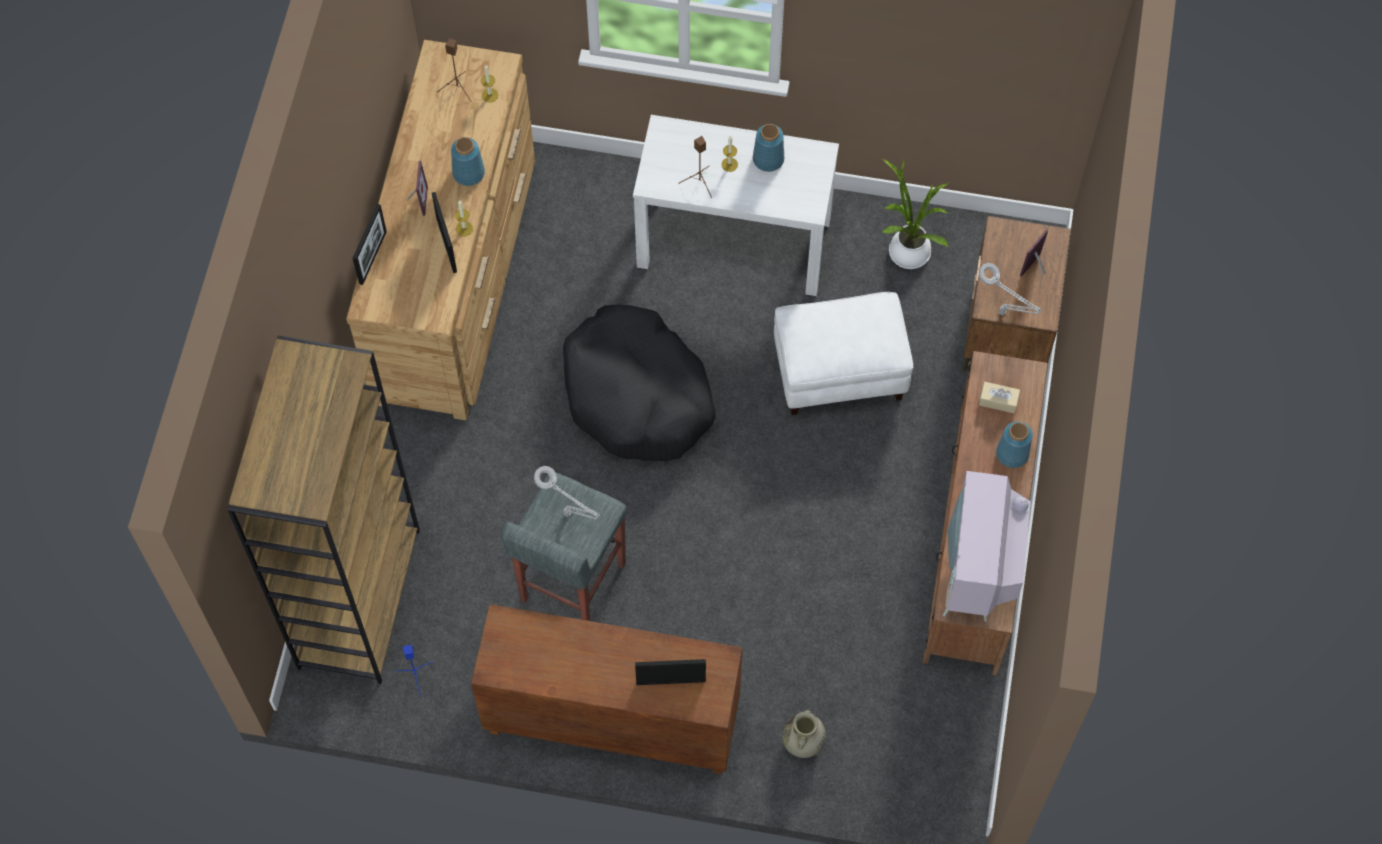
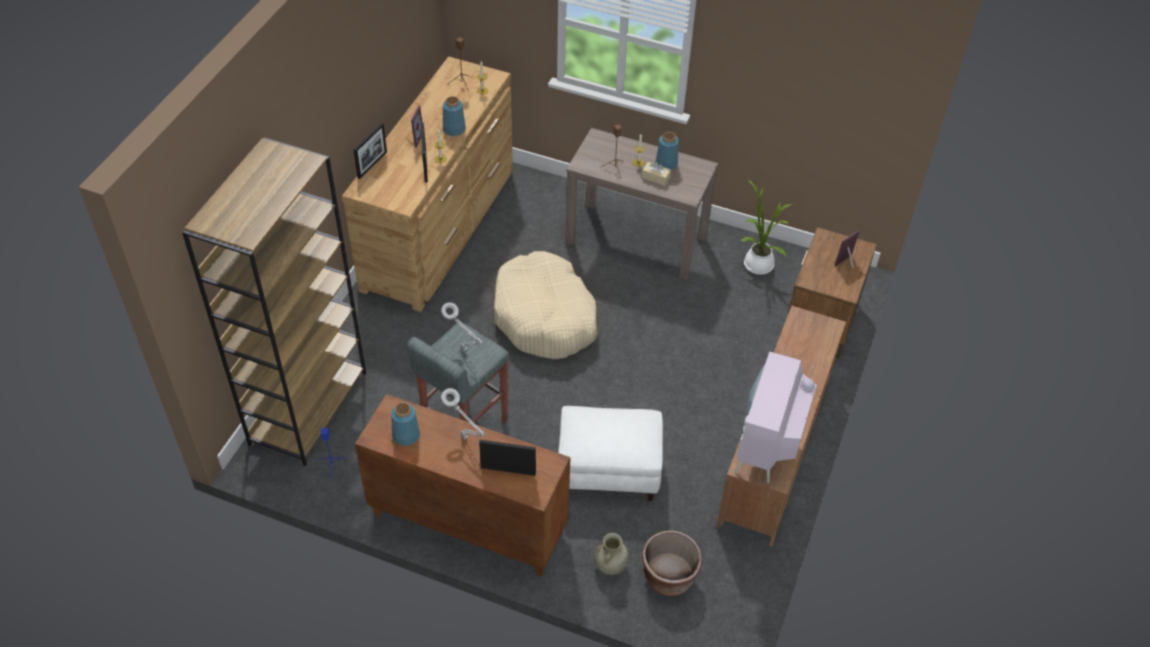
camera: 10 degrees right, 15 degrees down
(637, 395) = (545, 317): black dog bed -> beige dog bed
(735, 242) = (637, 240): white console table -> brown console table
(839, 371) = (692, 327): white ottoman -> white ottoman (607, 471)
(877, 741) = (668, 576): none -> brown planter
(998, 401) = (804, 339): beige tissue box -> beige tissue box (656, 178)
(1004, 314) = (819, 286): grey table lamp -> grey table lamp (466, 439)
(1012, 454) = (808, 374): blue vase -> blue vase (405, 435)

